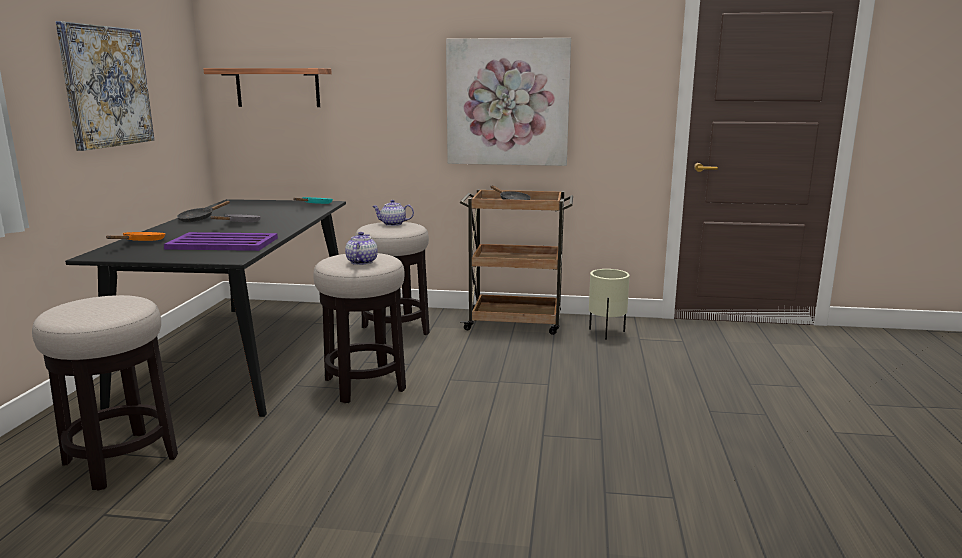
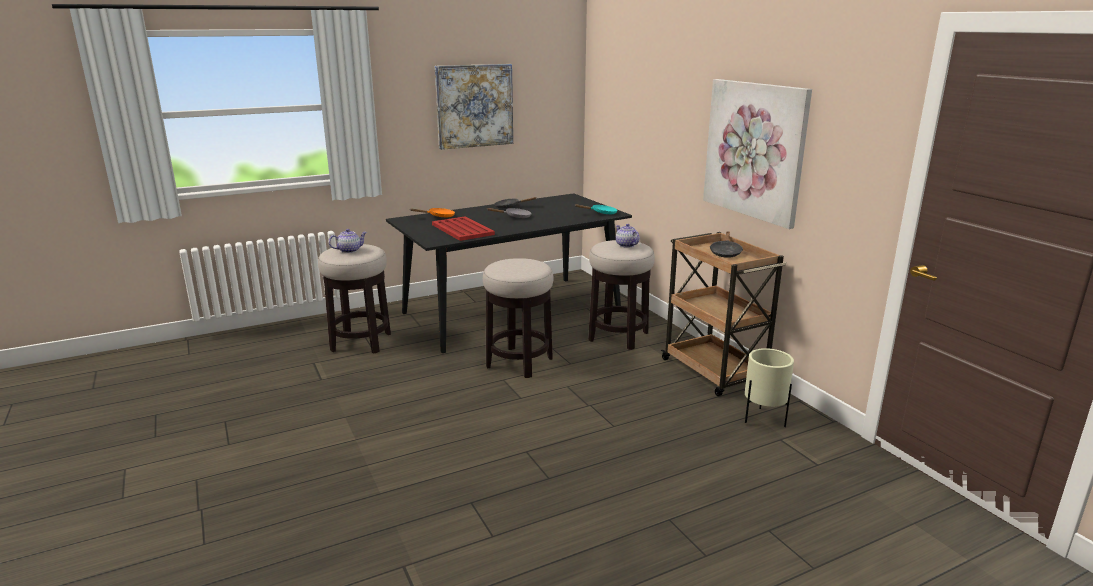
camera: 55 degrees right, 5 degrees up
(222, 243) = (462, 229): purple tray -> red tray
(277, 87) = (618, 108): shelf -> none
(361, 262) = (510, 268): teapot -> teapot (349, 250)

